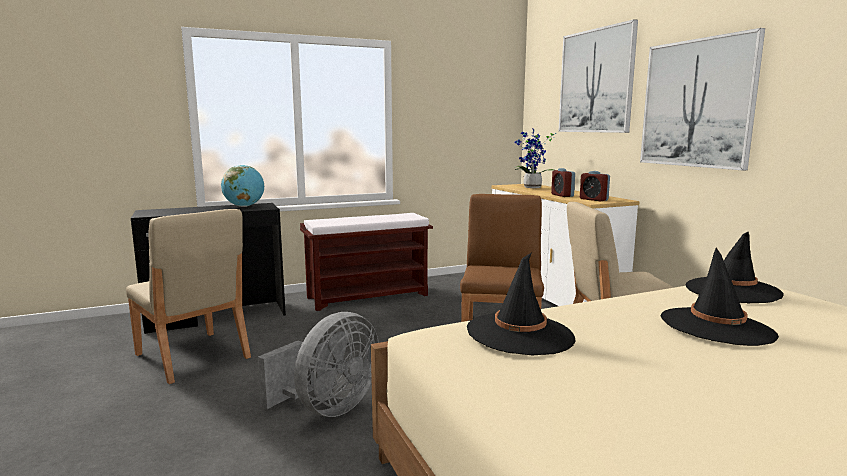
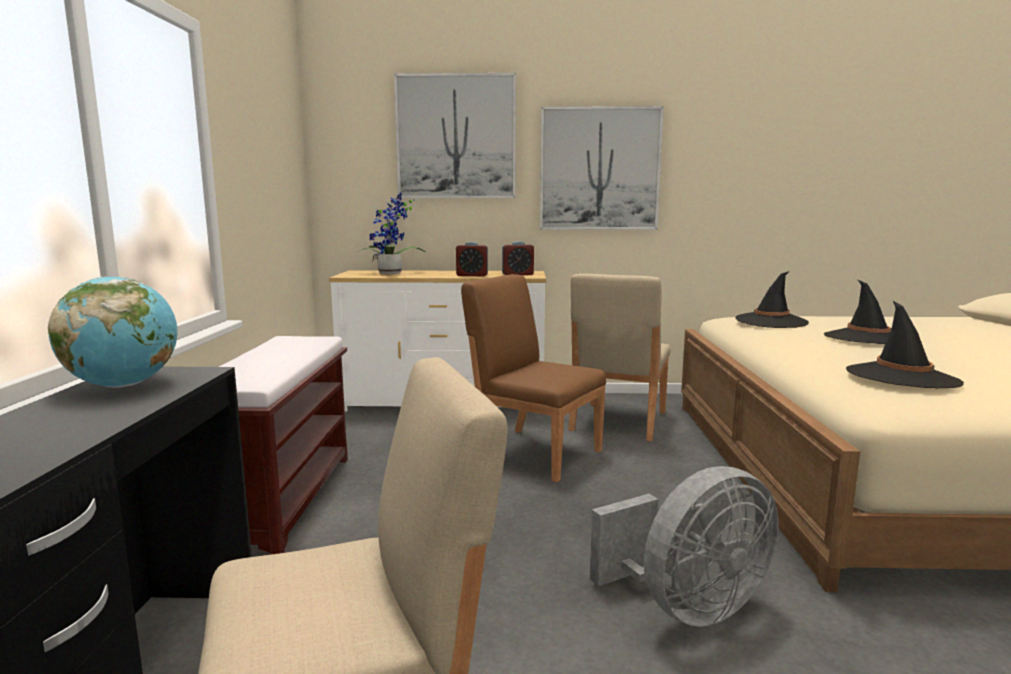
camera: 65 degrees left, 0 degrees up
(328, 408) = (688, 607): grey fan -> grey fan turned 90 degrees clockwise

